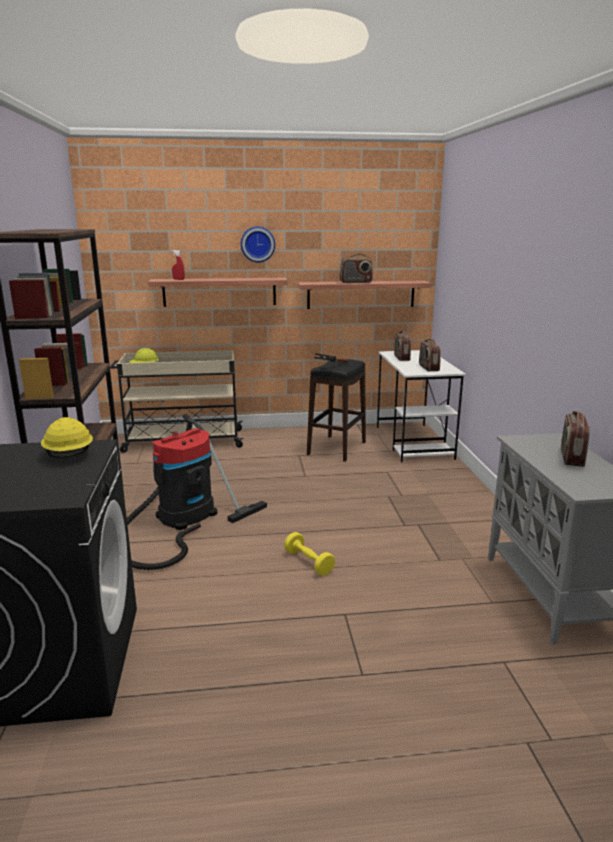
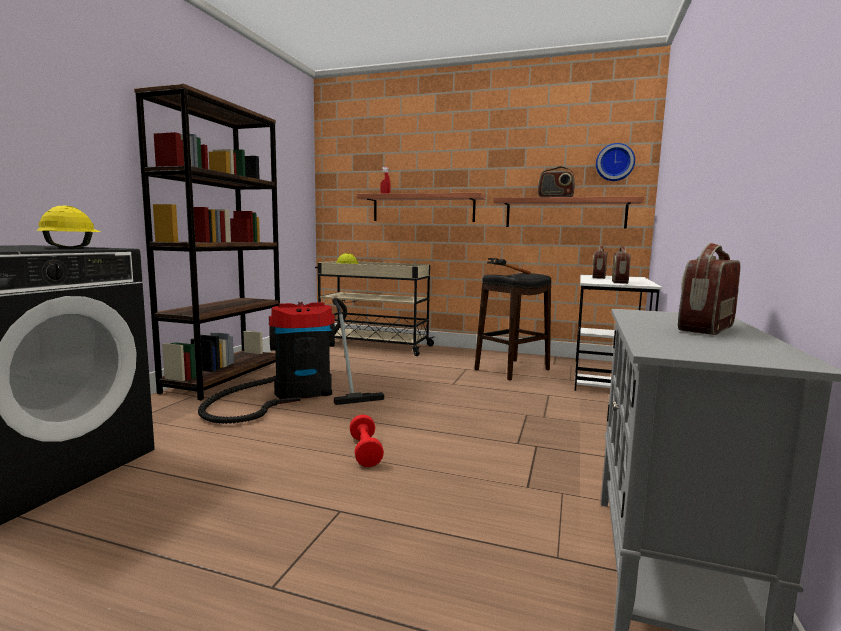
camera: 25 degrees right, 10 degrees down
(257, 244) = (461, 162): wall clock -> wall clock (614, 162)
(309, 562) = (365, 451): yellow dumbbell -> red dumbbell

